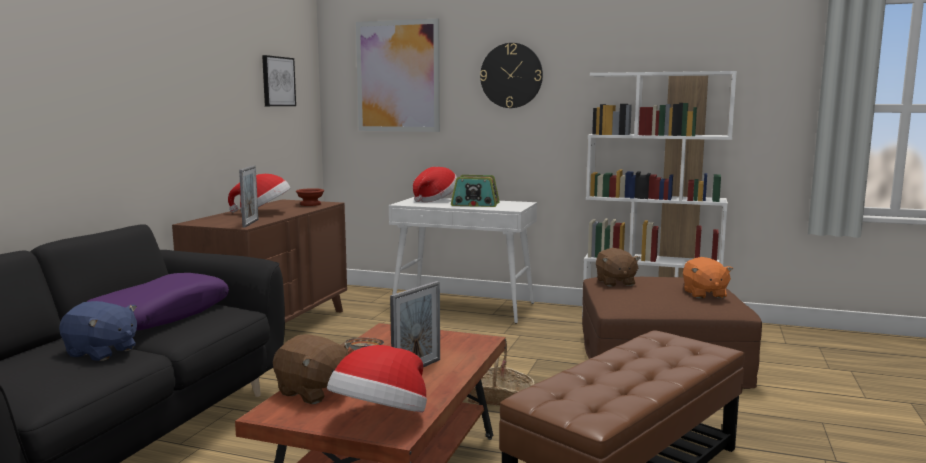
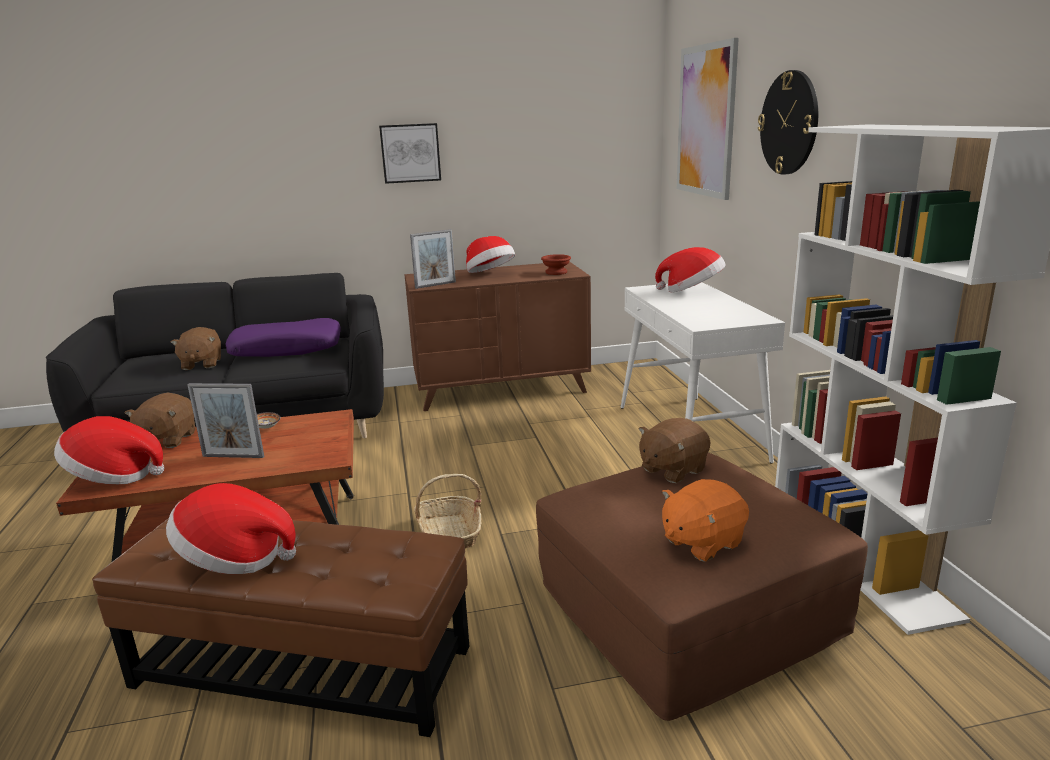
camera: 60 degrees right, 10 degrees up
(101, 352) = (201, 364): blue plush toy -> brown plush toy
(278, 81) = (576, 132): picture -> picture (410, 153)
(475, 204) = (698, 307): radio -> none
(631, 383) = (234, 559): none -> hat

